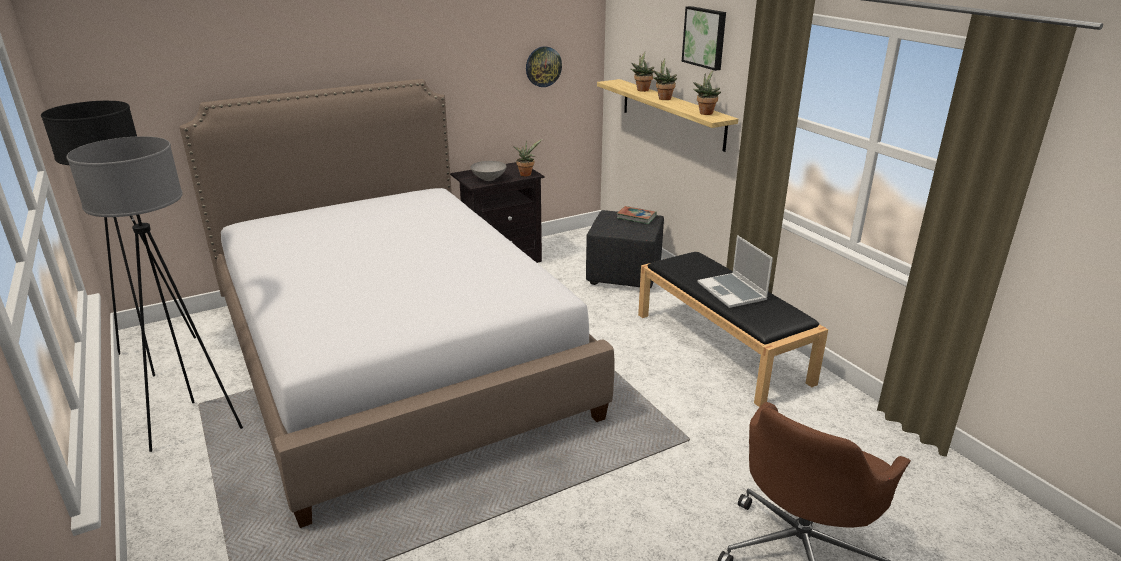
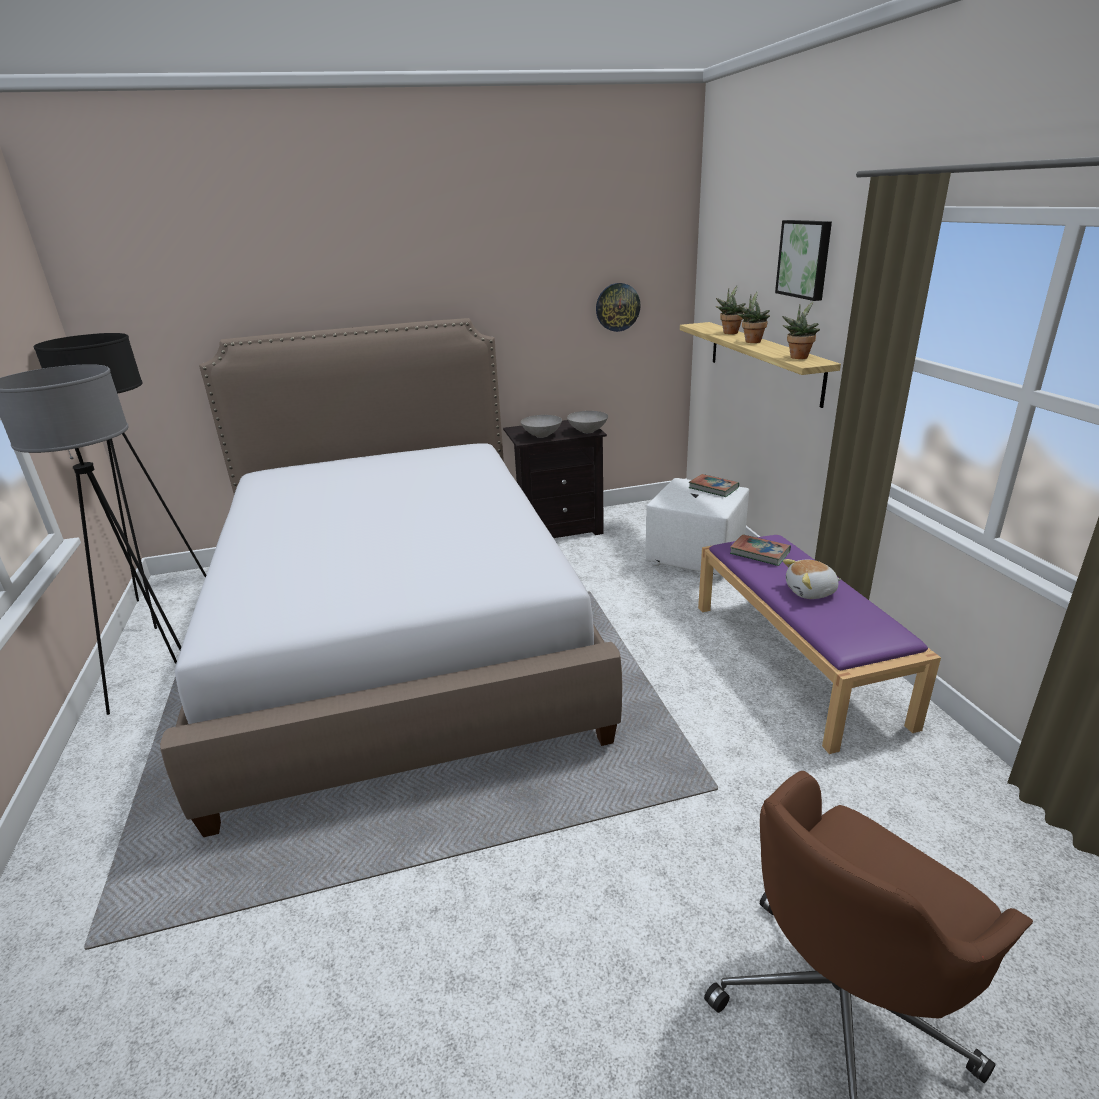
camera: 15 degrees right, 0 degrees up
(526, 174) = (587, 431): potted plant -> grey bowl
(624, 275) = (696, 557): black ottoman -> white ottoman
(688, 266) = (759, 553): none -> book
(722, 347) = (796, 661): black bench -> purple bench
(733, 292) = (811, 592): laptop -> plush toy

